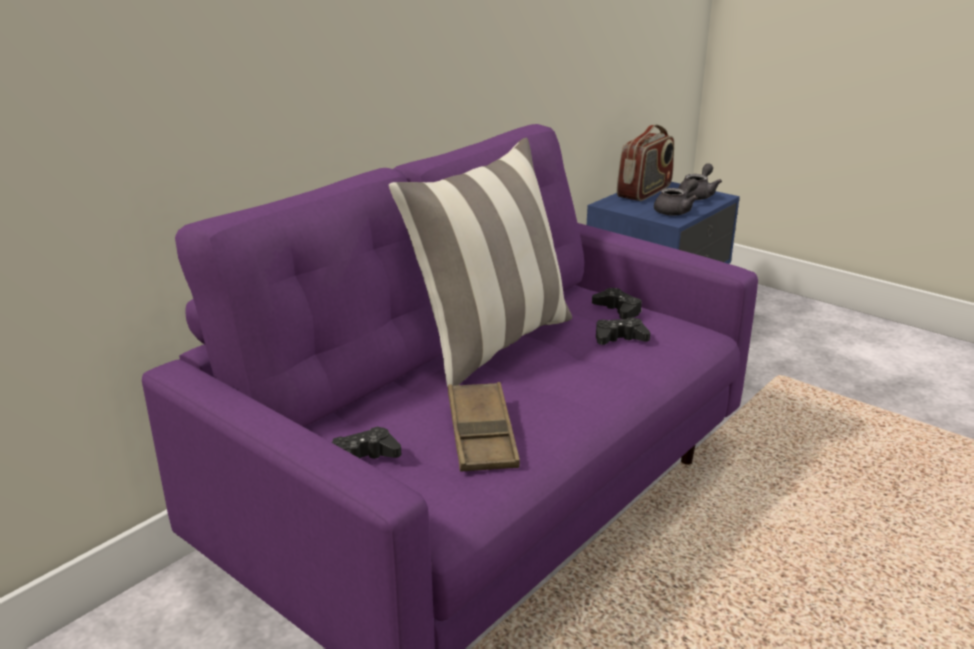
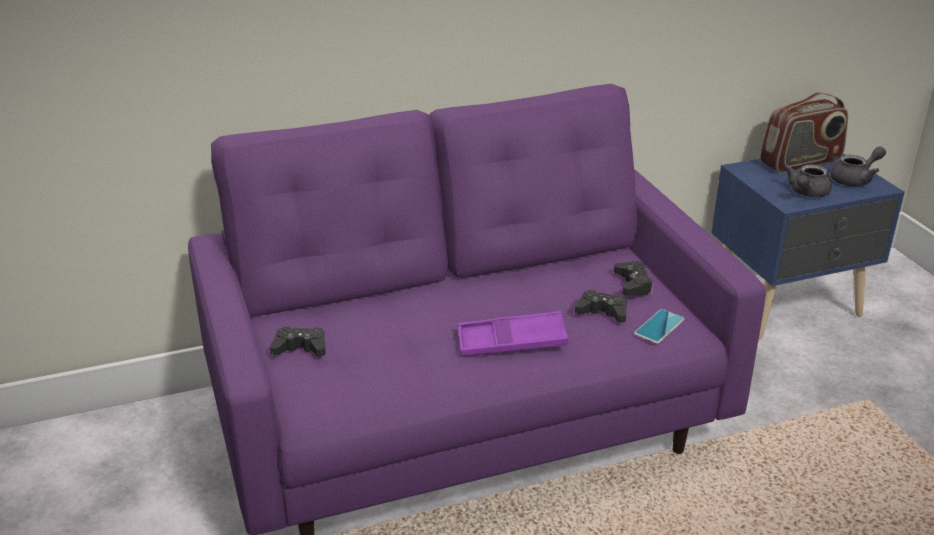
camera: 30 degrees right, 5 degrees up
(481, 434) = (399, 359): brown tray -> none
(490, 343) = (488, 284): pillow -> none
(571, 385) = (511, 342): none -> purple tray
(676, 211) = (806, 193): grey teapot -> grey teapot turned 135 degrees clockwise
(679, 337) = (659, 327): none -> phone

